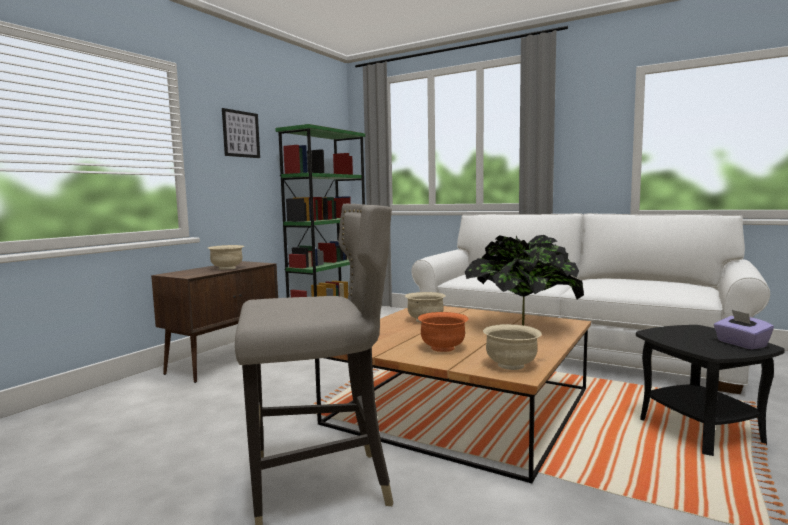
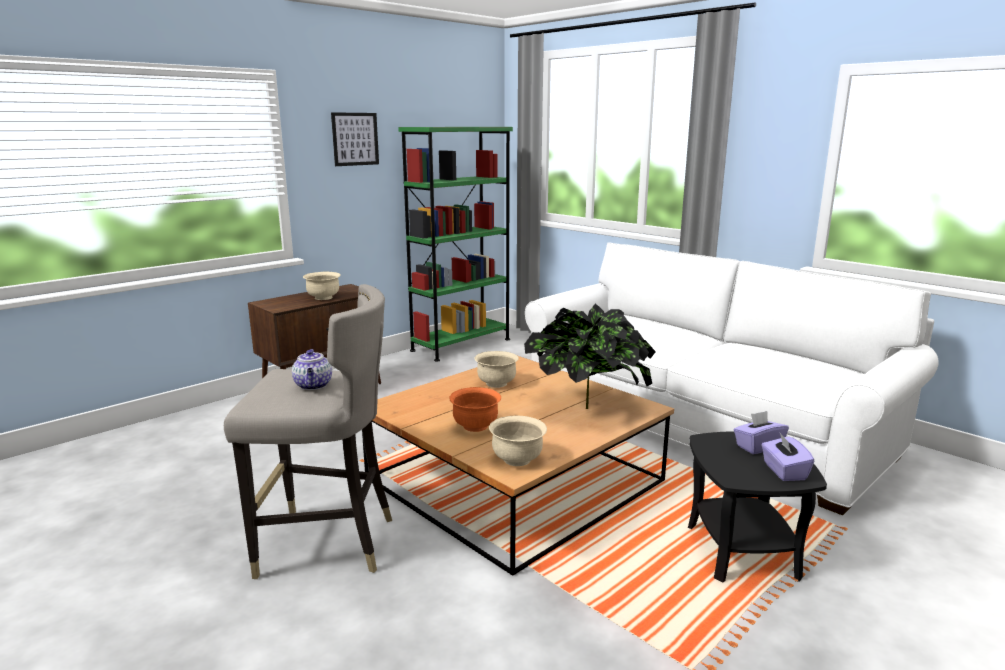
camera: 15 degrees right, 10 degrees up
(314, 302) = (313, 386): none -> teapot
(697, 332) = (758, 446): none -> purple tissue box

